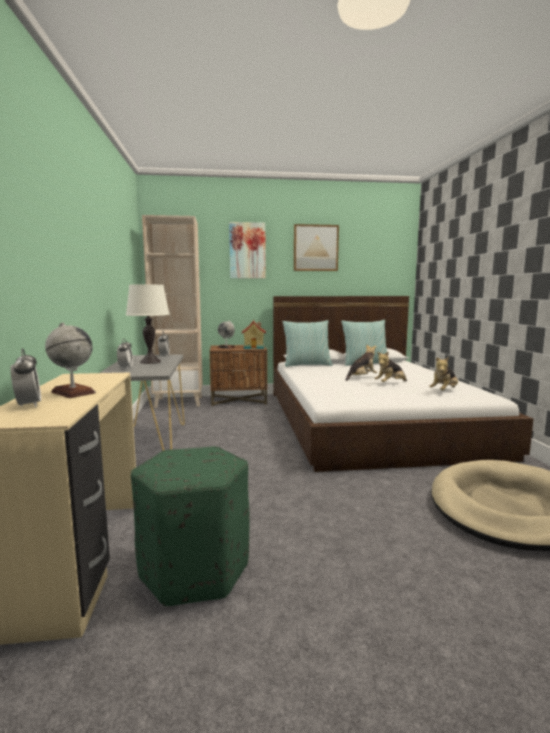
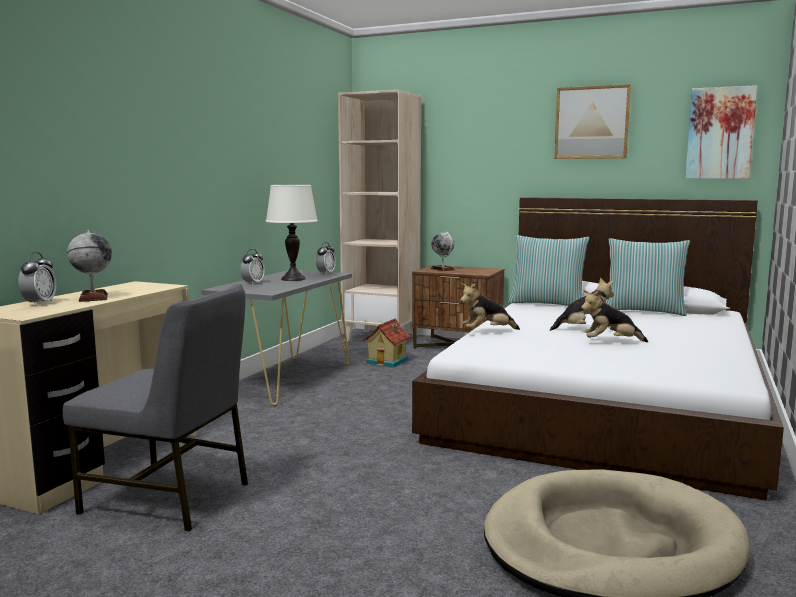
camera: 30 degrees right, 0 degrees up
(195, 570) = (170, 497): green ottoman -> grey chair
(247, 250) = (487, 131): picture -> picture (720, 133)
(254, 347) = (479, 272): toy house -> toy house (388, 361)
(444, 391) = (670, 363): plush toy -> plush toy (487, 332)

